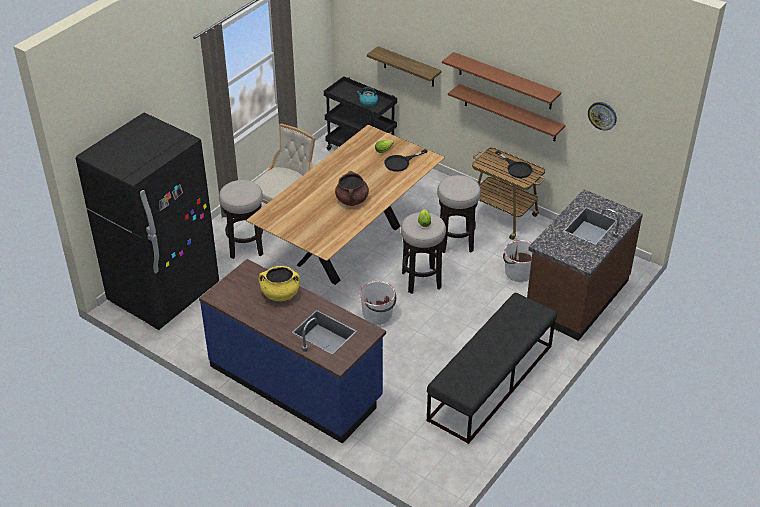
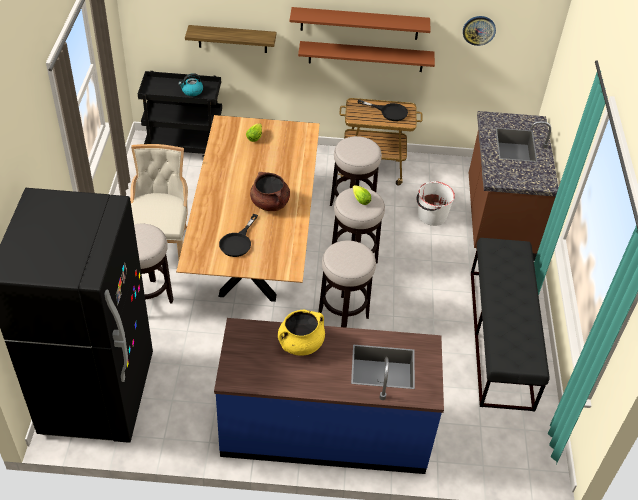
camera: 35 degrees left, 5 degrees up
(378, 315) = (343, 315): white bucket -> stool
(401, 162) = (283, 144): black frying pan -> black frying pan (238, 242)

